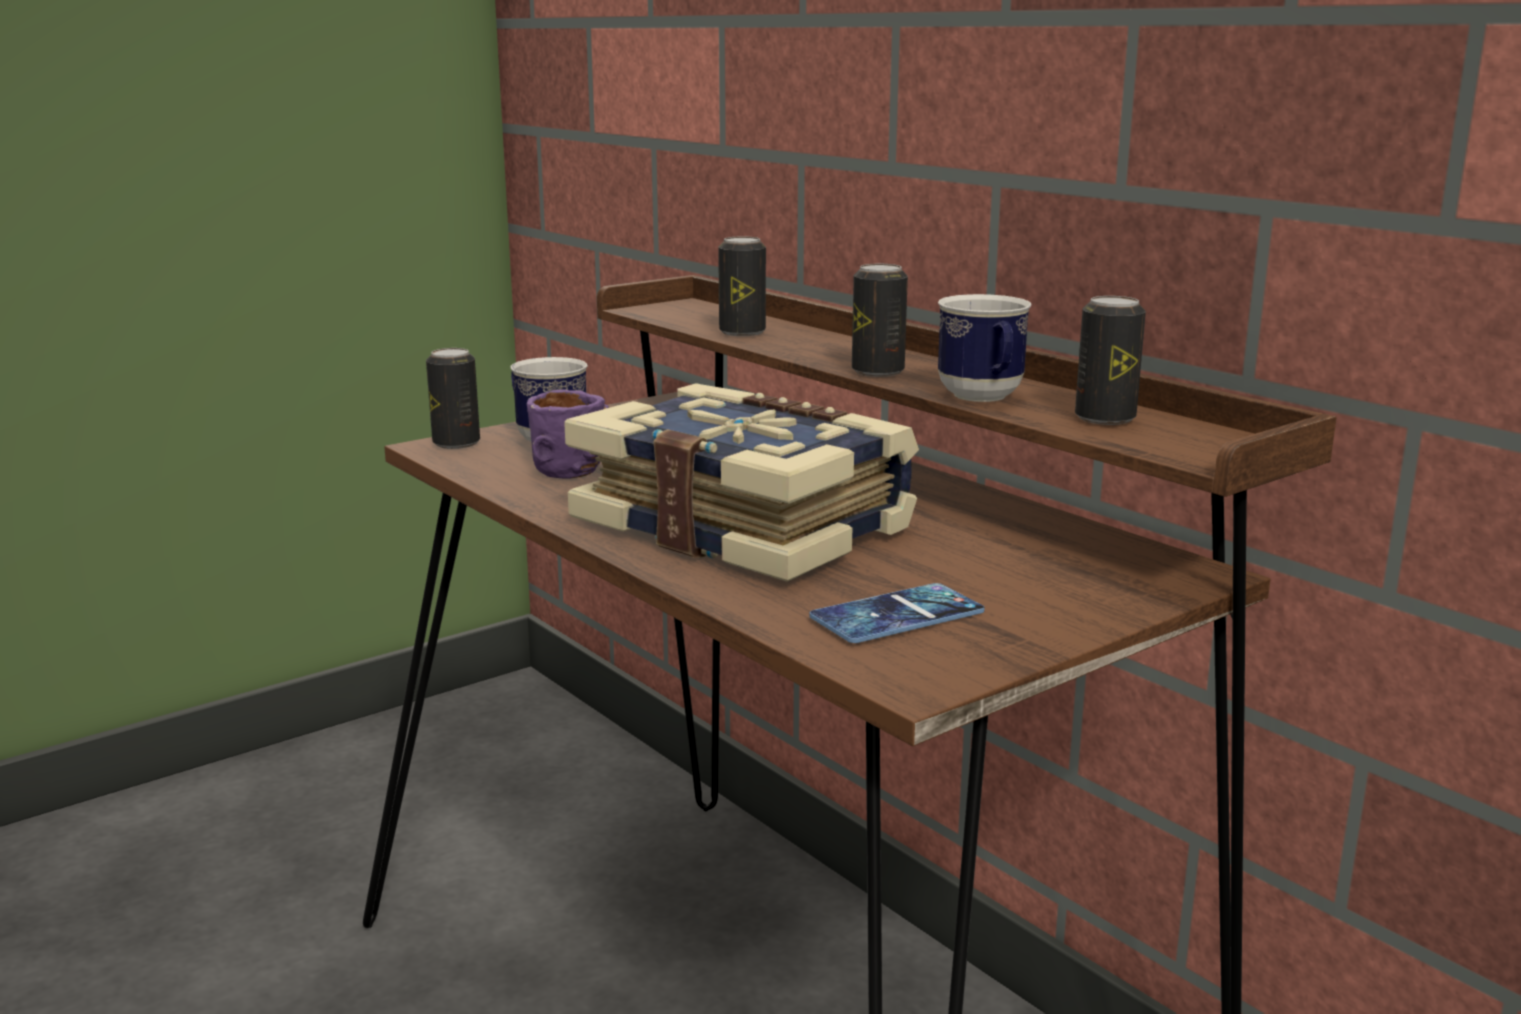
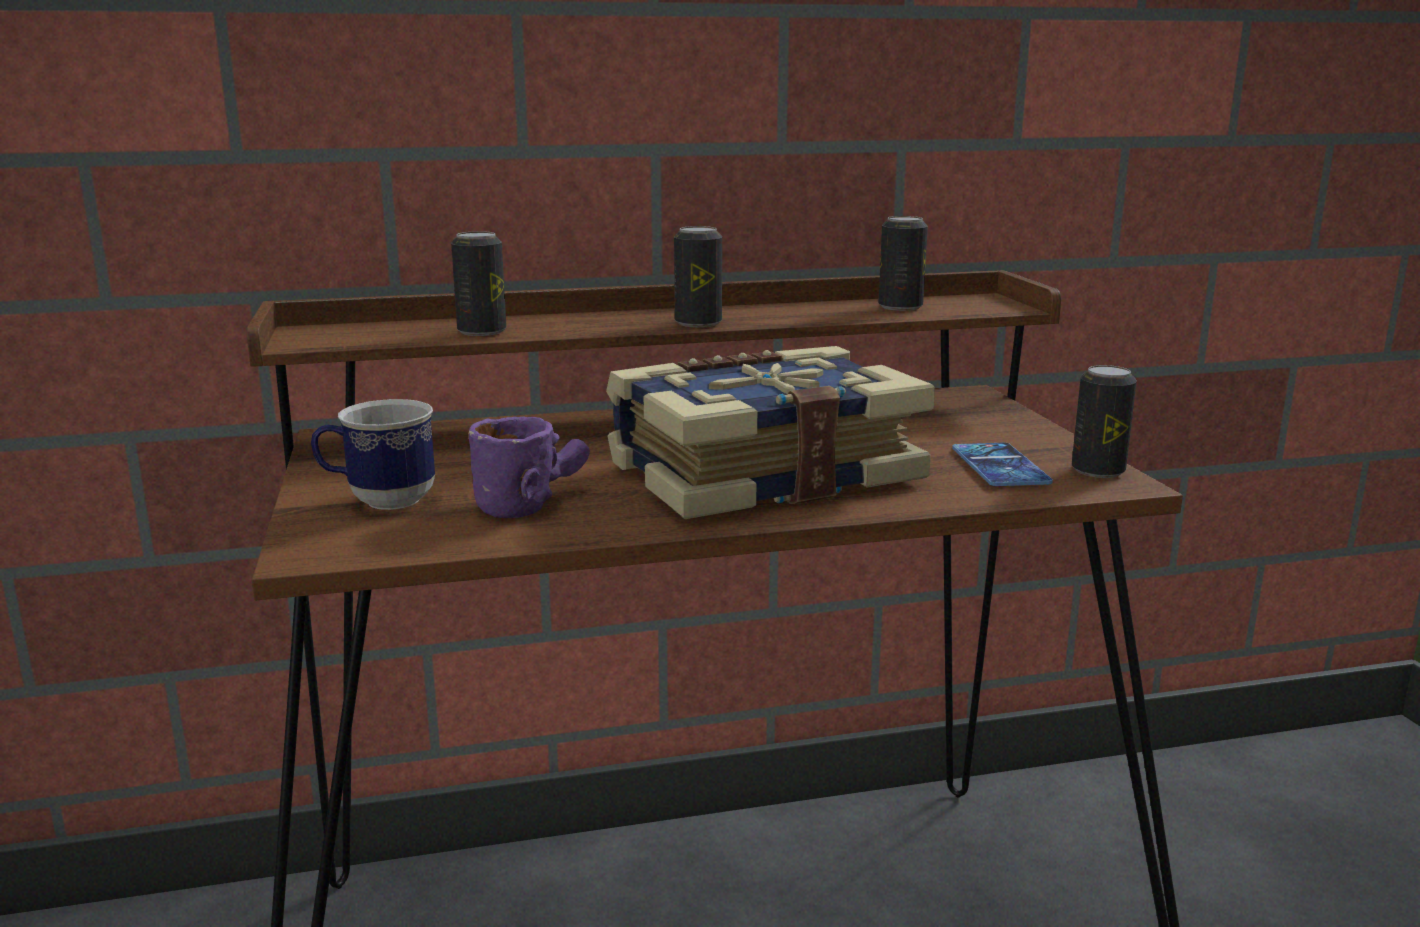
camera: 65 degrees left, 0 degrees up
(456, 443) = (321, 541): can -> can (1098, 471)
(984, 398) = (817, 317): mug -> none

